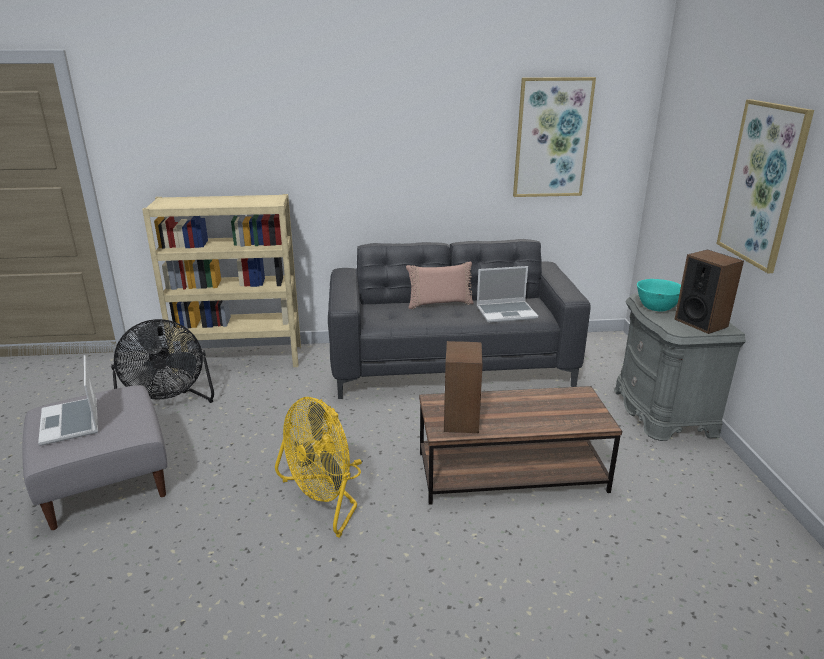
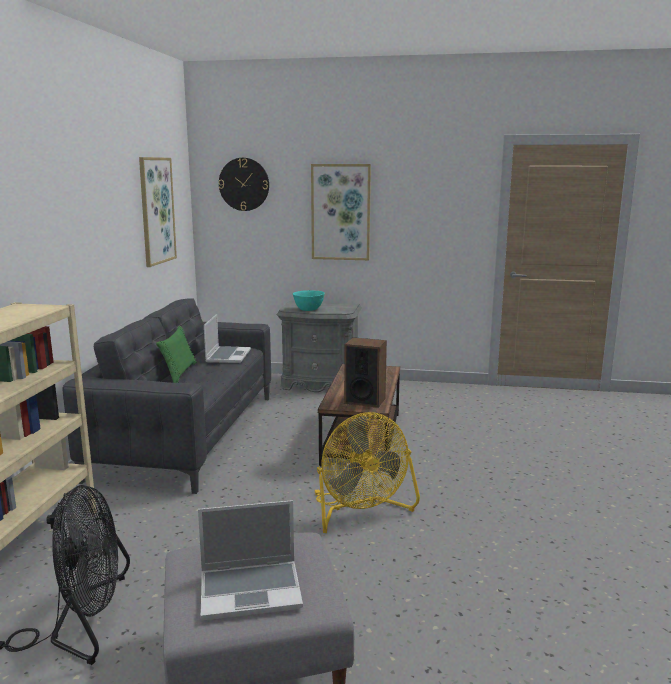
camera: 75 degrees left, 10 degrees down
(440, 304) = (179, 373): beige pillow -> green pillow
(691, 118) = (244, 184): none -> wall clock
(701, 323) = (338, 307): speaker -> none

